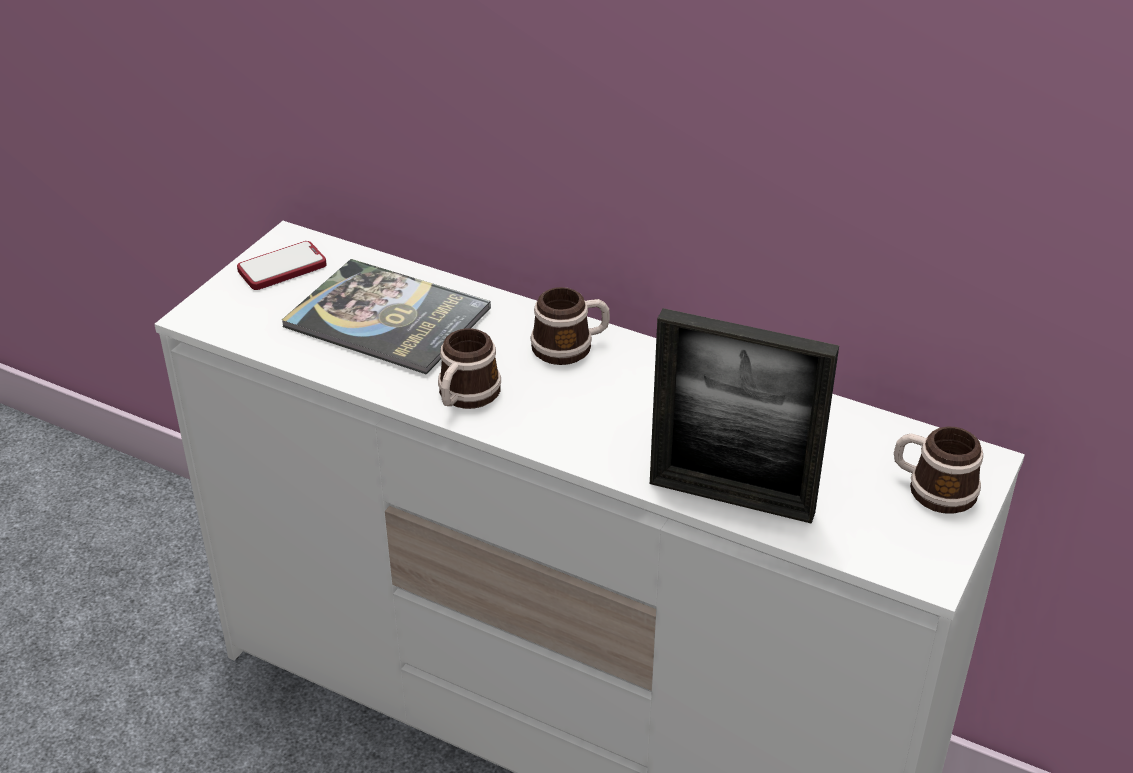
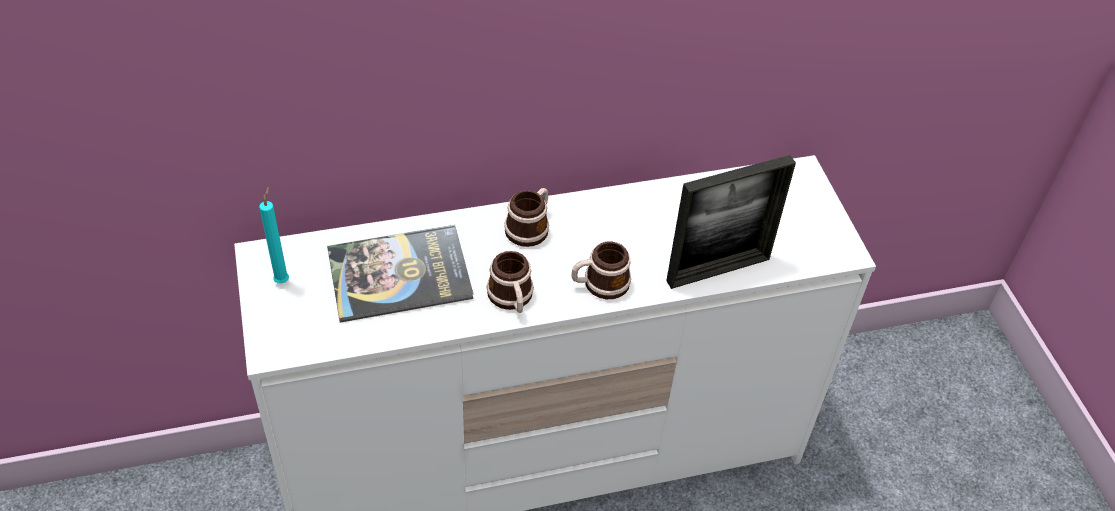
camera: 45 degrees left, 10 degrees up
(282, 268) = (283, 280): phone -> turquoise candle
(932, 489) = (798, 202): mug -> mug (600, 284)

